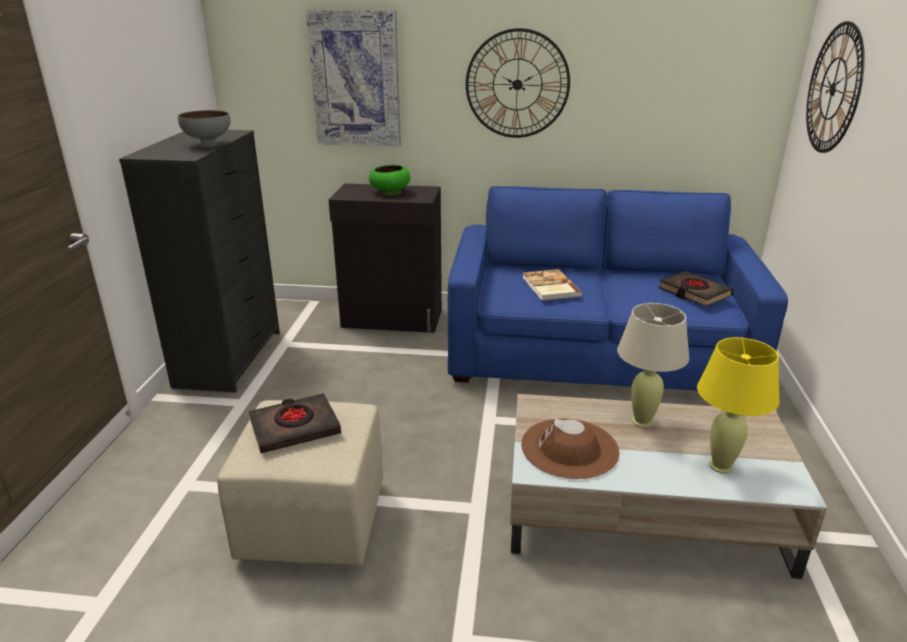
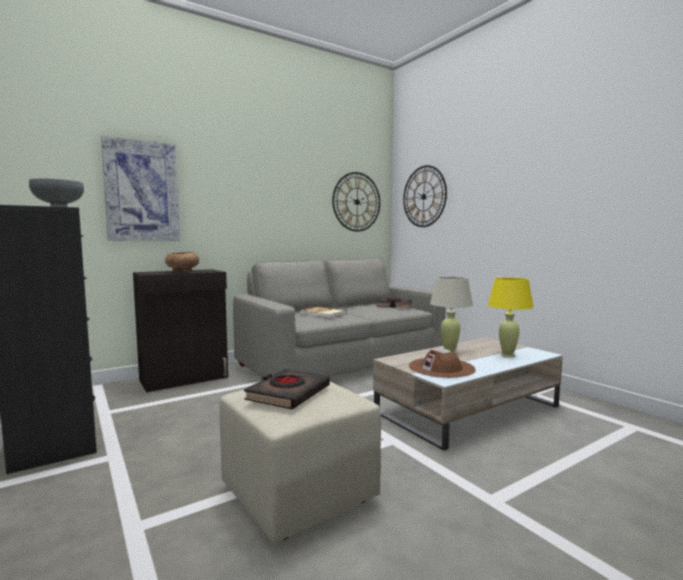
camera: 40 degrees left, 20 degrees down
(389, 192) = (182, 271): green bowl -> brown bowl
(517, 84) = (258, 199): wall clock -> wall clock (357, 202)
(596, 352) = (341, 361): blue sofa -> grey sofa

